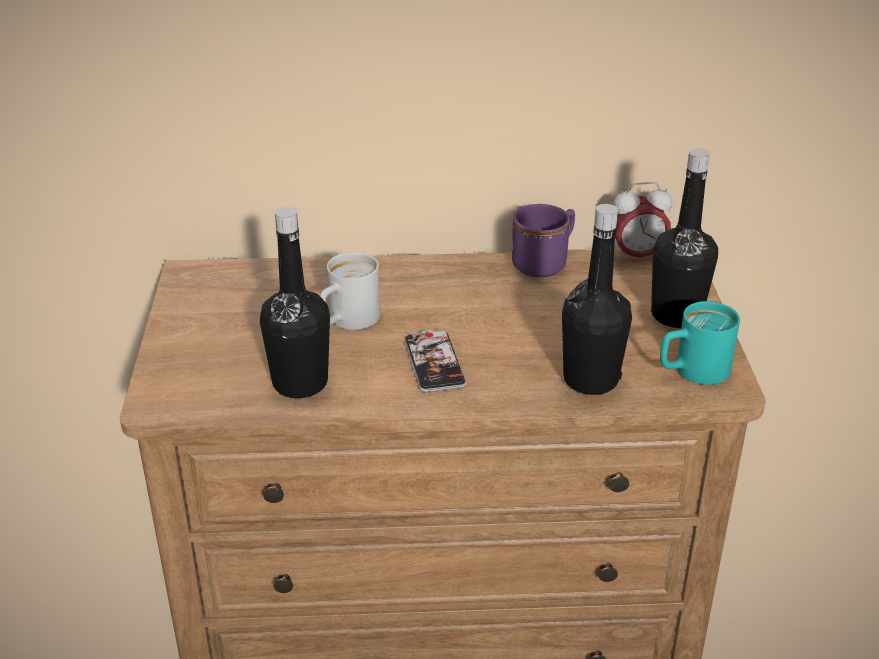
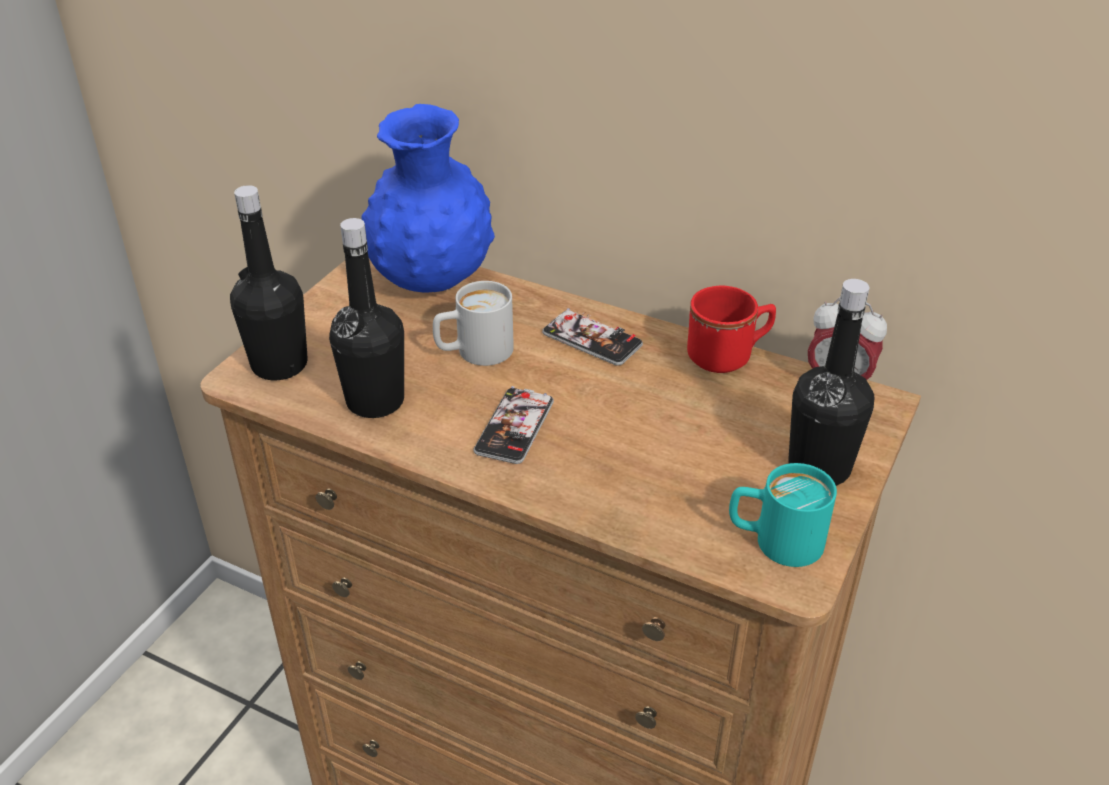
camera: 30 degrees right, 5 degrees up
(256, 280) = (432, 282): none -> blue vase
(432, 282) = (592, 339): none -> phone
(545, 262) = (728, 355): purple mug -> red mug
(590, 380) = (653, 506): black bottle -> black bottle (279, 365)

